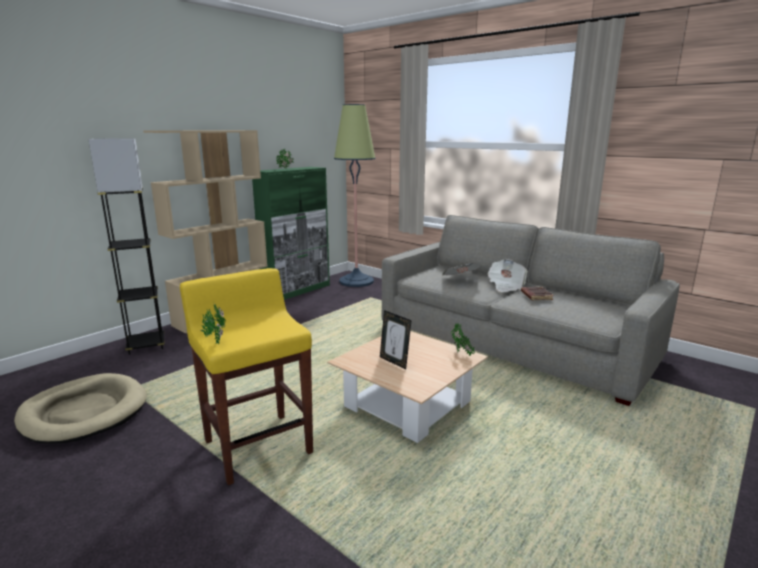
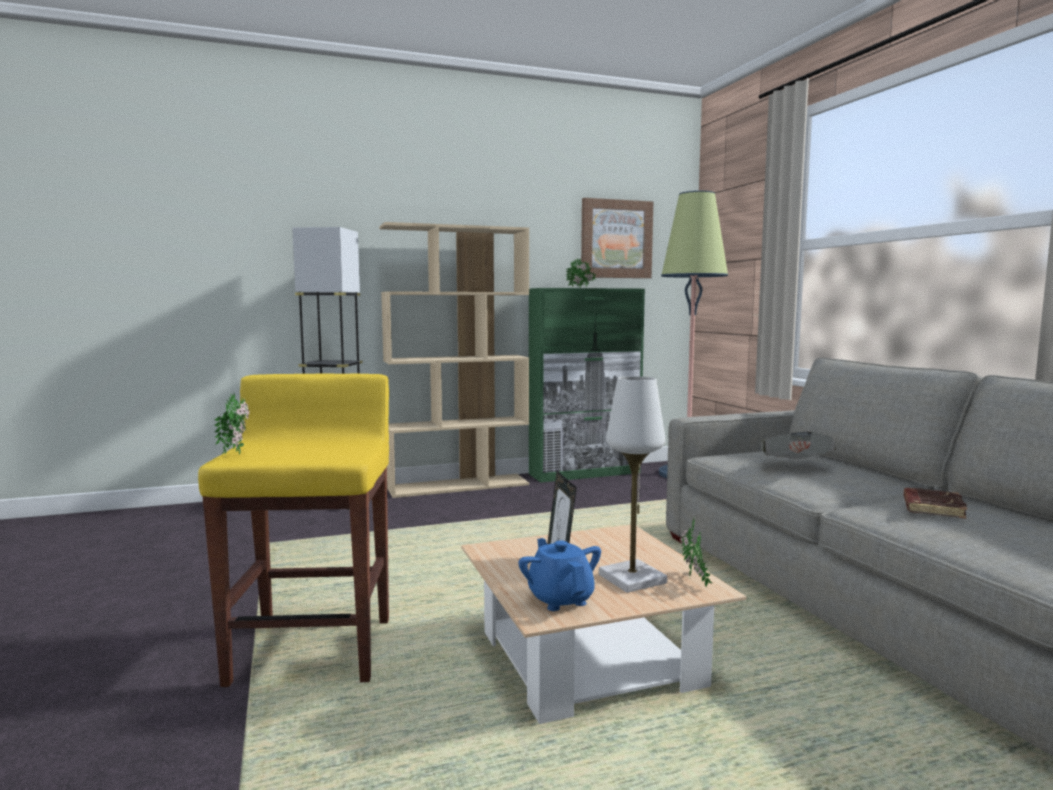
camera: 30 degrees right, 10 degrees down
(84, 412) = (195, 556): beige dog bed -> none
(301, 132) = (616, 239): none -> picture
(415, 379) = (560, 599): none -> blue teapot
(434, 360) = (632, 579): none -> white table lamp
(506, 286) = (886, 487): newspaper -> none

